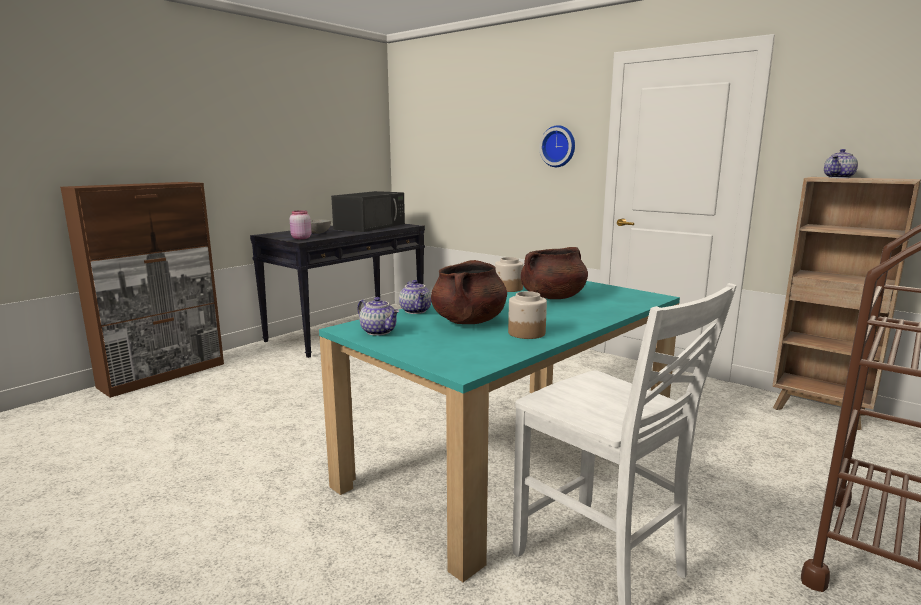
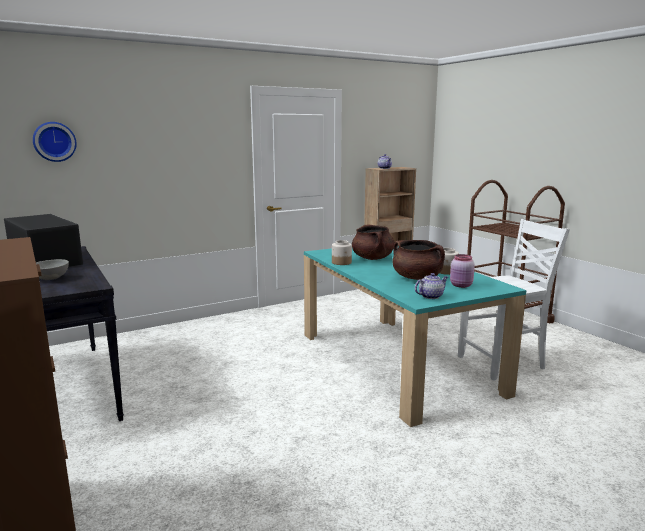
camera: 70 degrees left, 0 degrees up
(300, 238) = (77, 286): pink jar -> pink jar (461, 285)
(416, 311) = (385, 285): teapot -> none
(558, 146) = (212, 155): wall clock -> wall clock (54, 141)

